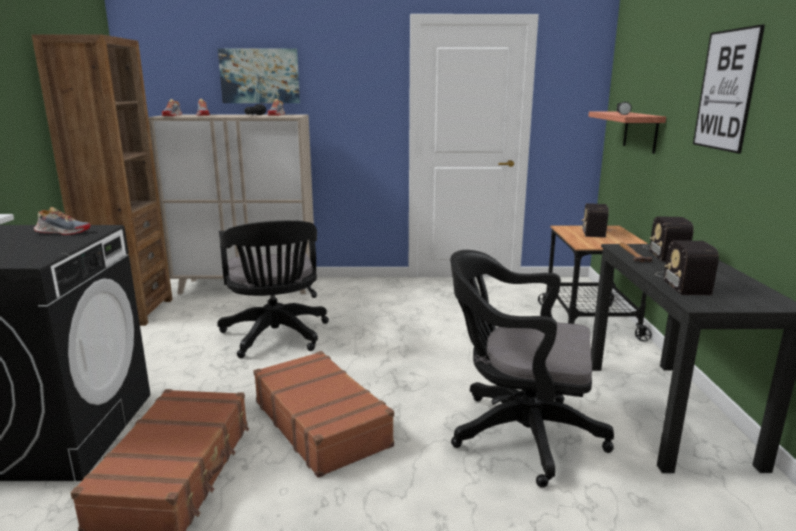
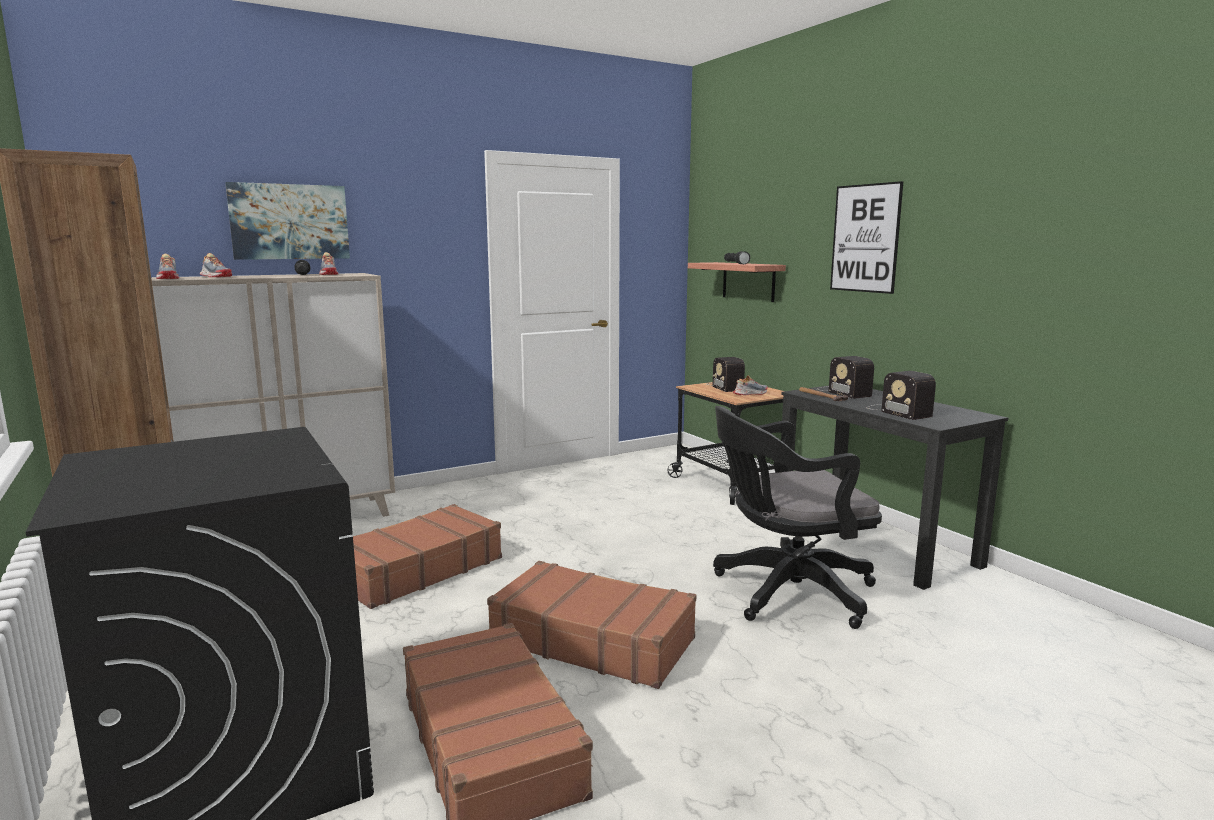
camera: 30 degrees left, 5 degrees down
(63, 232) = (240, 444): shoe -> shoe (750, 394)
(276, 337) = (416, 570): black office chair -> brown suitcase

